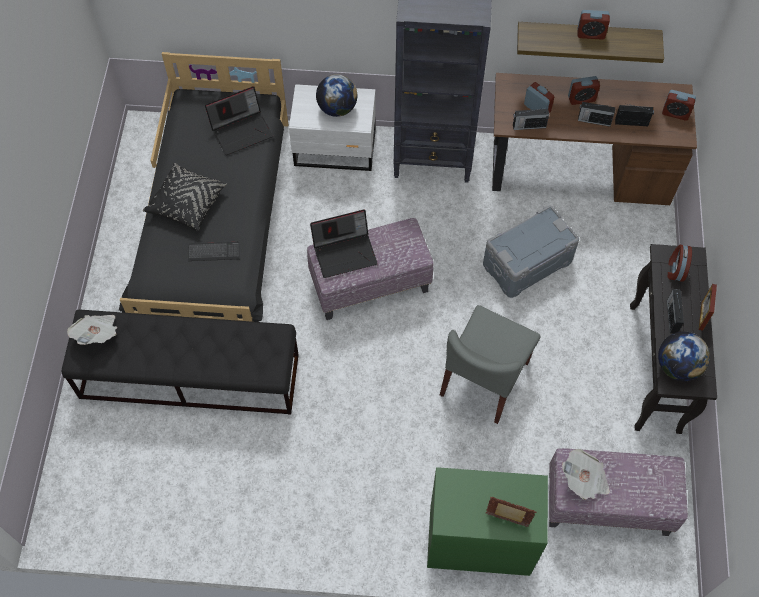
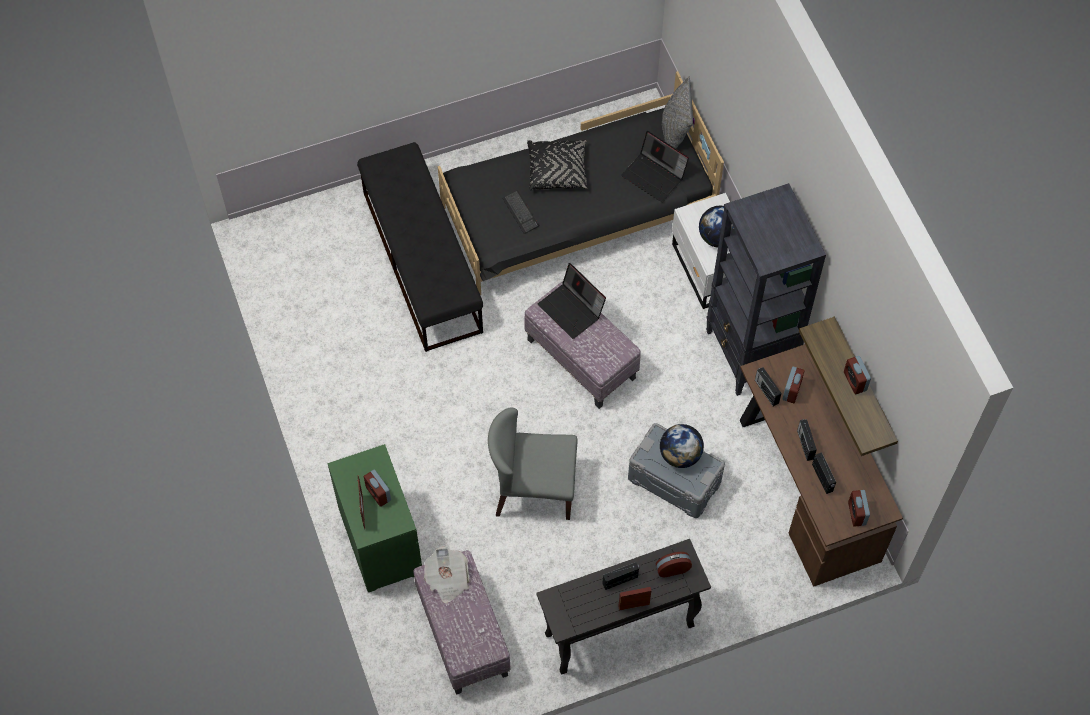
camera: 65 degrees right, 0 degrees up
(97, 334) = (400, 167): newspaper -> none
(205, 97) = (675, 131): none -> grey pillow
(581, 98) = (825, 425): alarm clock -> alarm clock (378, 493)
(677, 366) = (571, 600): globe -> globe (680, 455)

